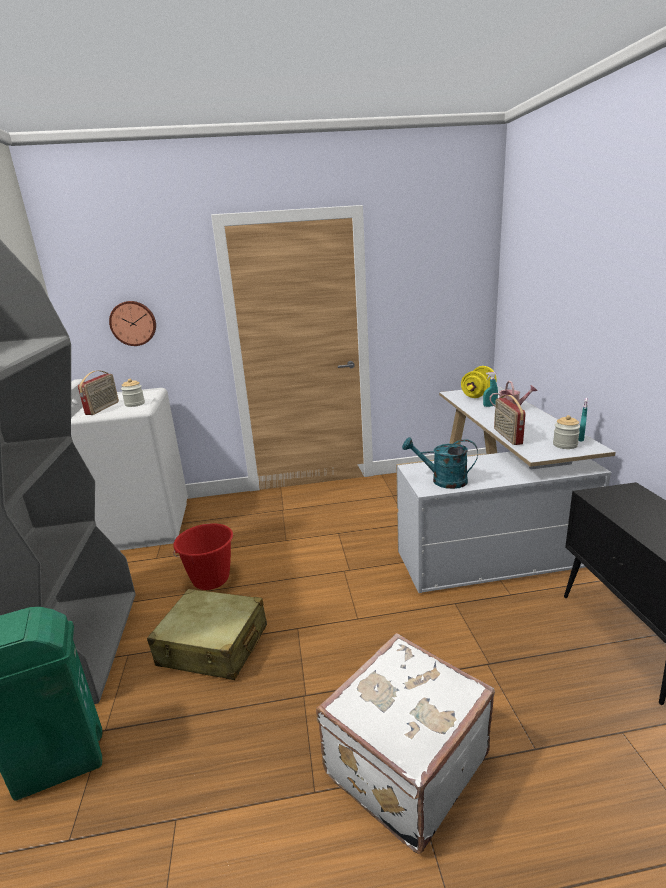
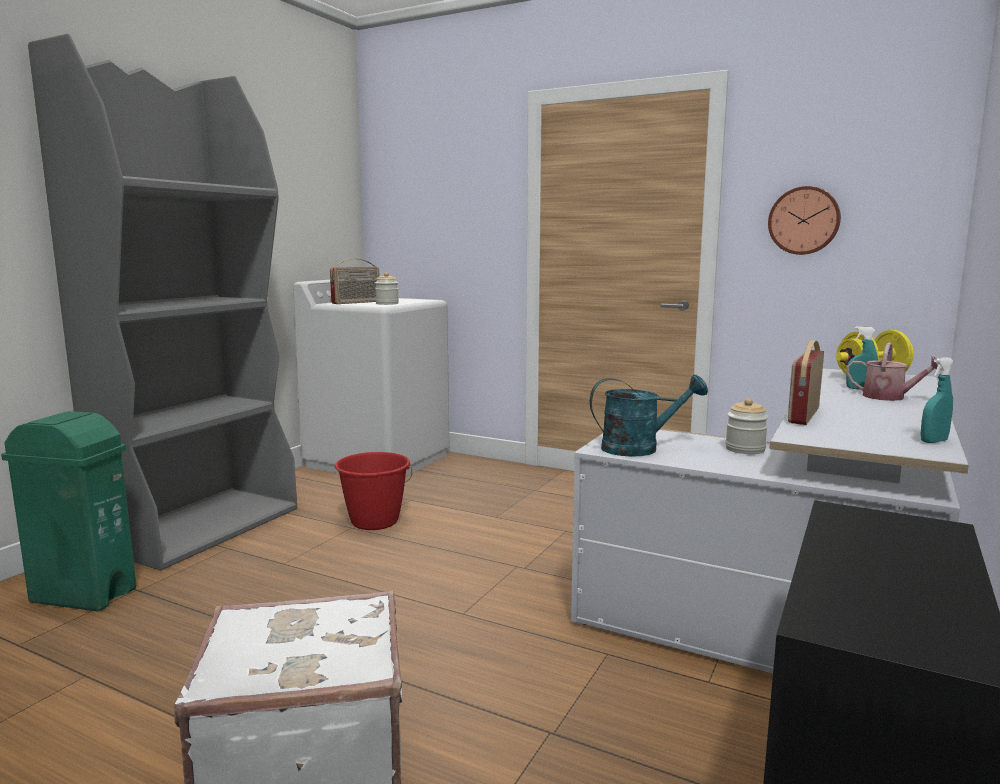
camera: 35 degrees right, 10 degrees down
(133, 323) = (430, 220): wall clock -> wall clock (804, 220)
(213, 646) = (296, 572): beige suitcase -> none
(442, 481) = (640, 448): turquoise watering can -> turquoise watering can turned 120 degrees clockwise
(565, 445) = (883, 440): jar -> jar (745, 449)

